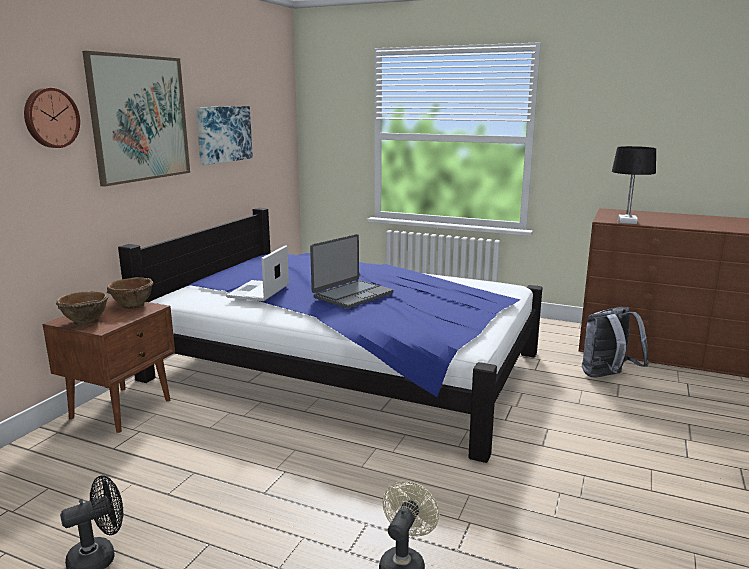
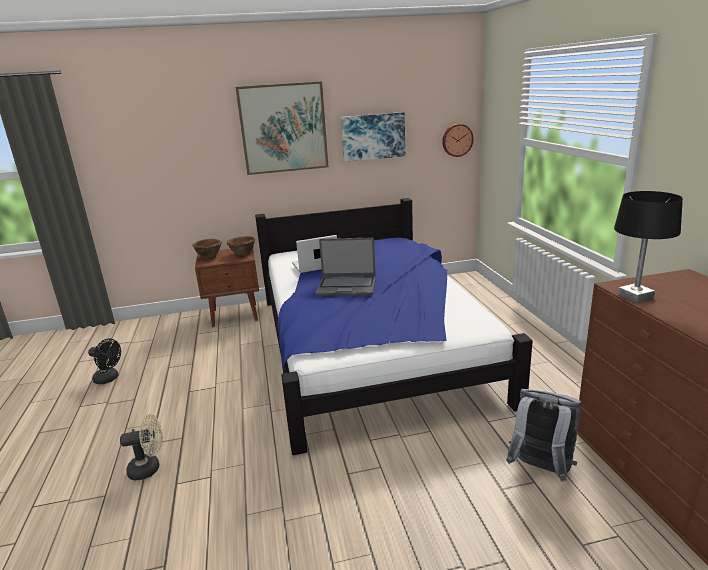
camera: 55 degrees right, 5 degrees up
(50, 118) = (210, 131): wall clock -> wall clock (457, 140)

